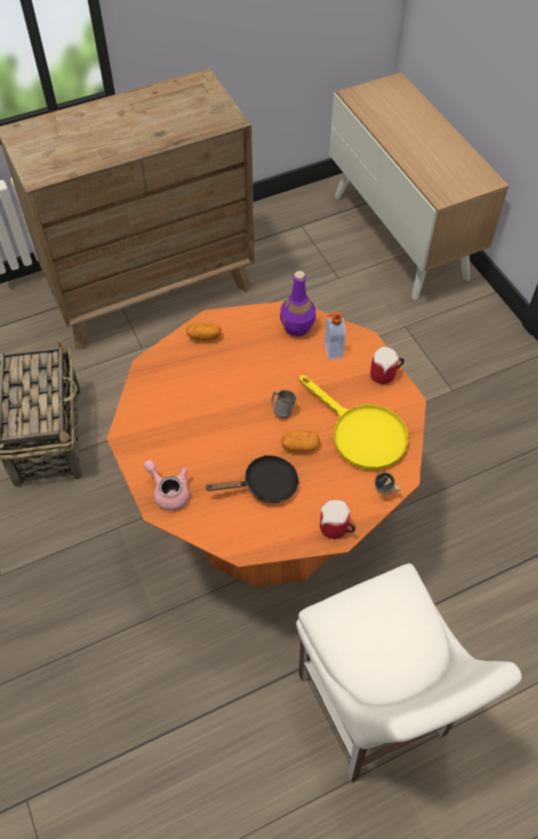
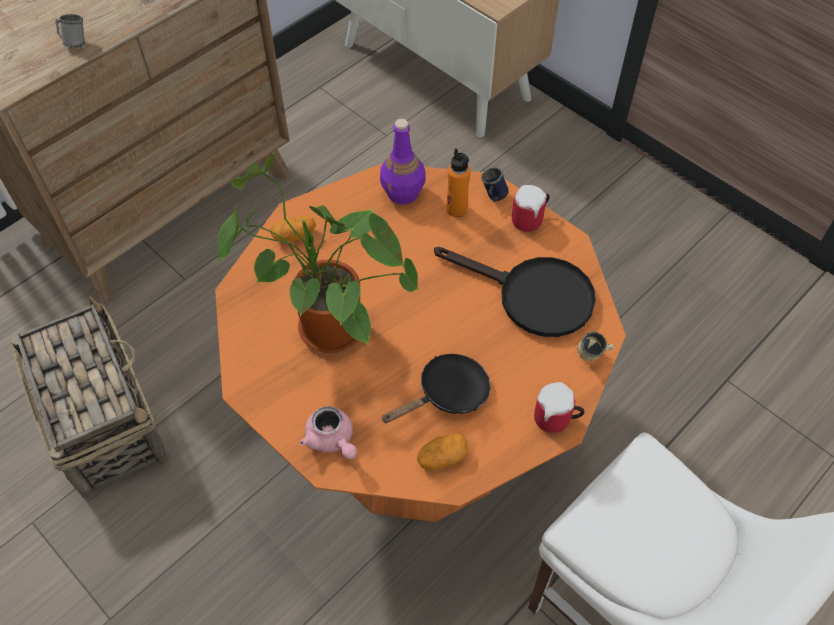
camera: 20 degrees left, 0 degrees up
(169, 491) = (332, 440): pink teapot -> pink teapot turned 150 degrees counterclockwise
(196, 411) = (323, 329): none -> potted plant
(281, 410) = (427, 296): grey mug -> grey mug (74, 43)
(300, 446) = (469, 333): potato -> potato (442, 457)
(332, 351) = (457, 209): soap dispenser -> orange bottle
(360, 433) = (532, 296): yellow frying pan -> black frying pan
(364, 350) = (493, 197): none -> blue mug

